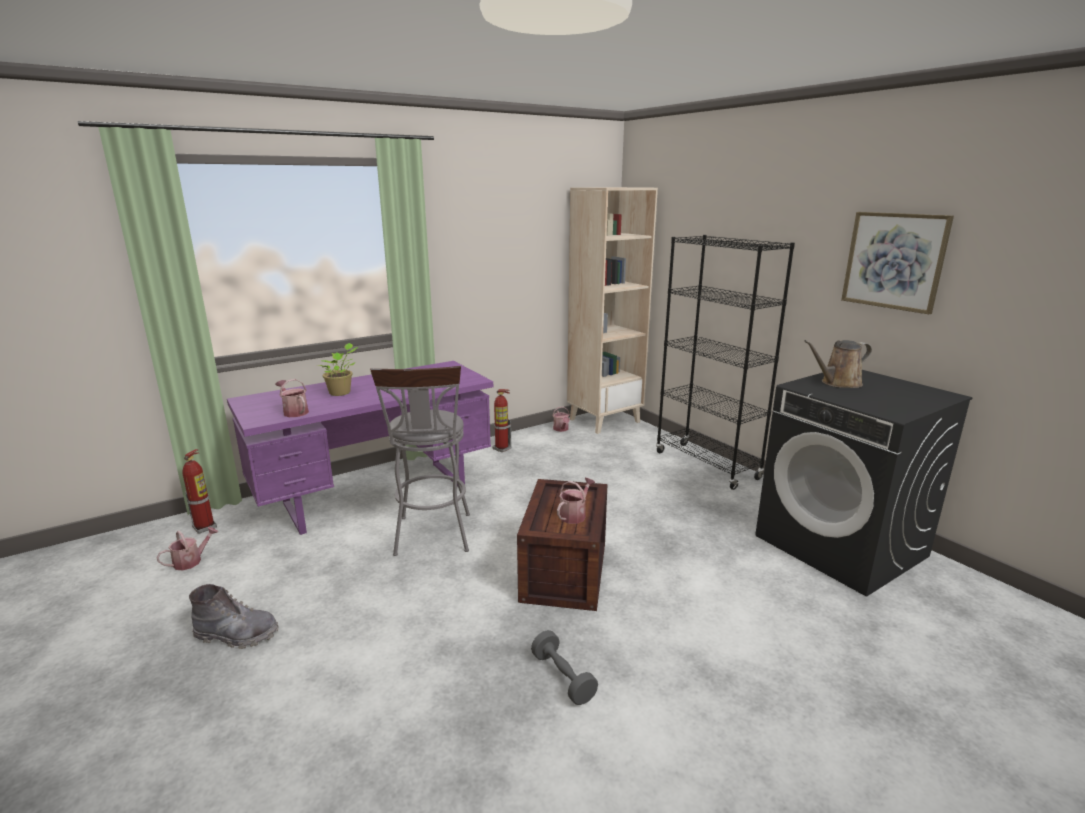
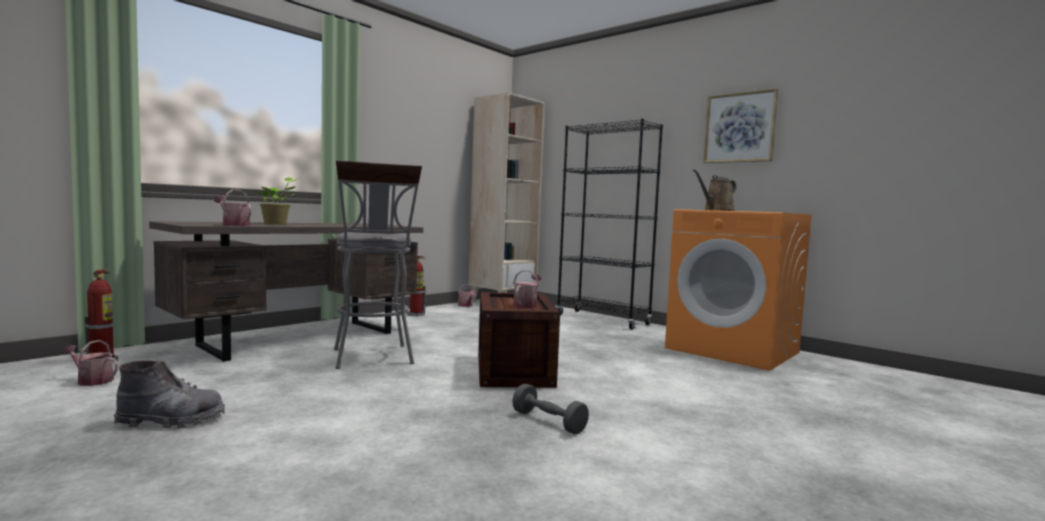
camera: 15 degrees left, 15 degrees down
(191, 561) = (92, 380): watering can -> watering can turned 105 degrees counterclockwise
(377, 494) = (301, 338): purple desk -> brown desk
(841, 546) = (733, 350): black washing machine -> orange washing machine

